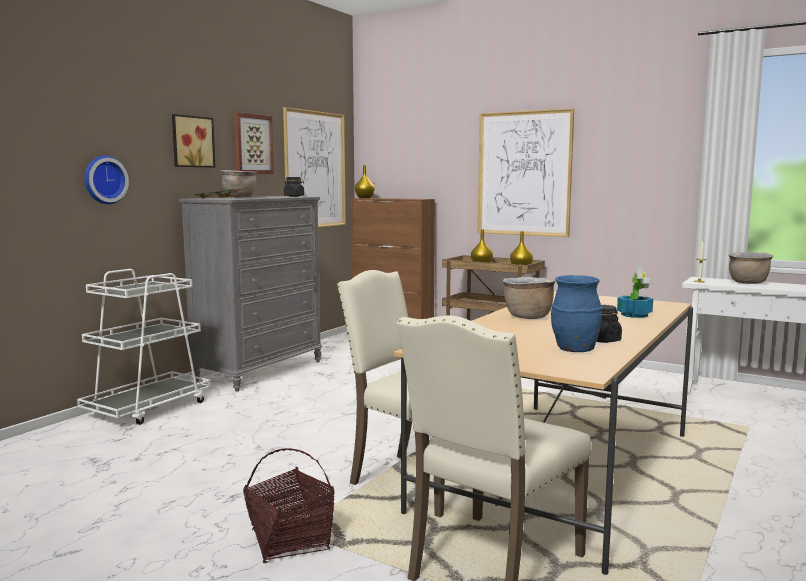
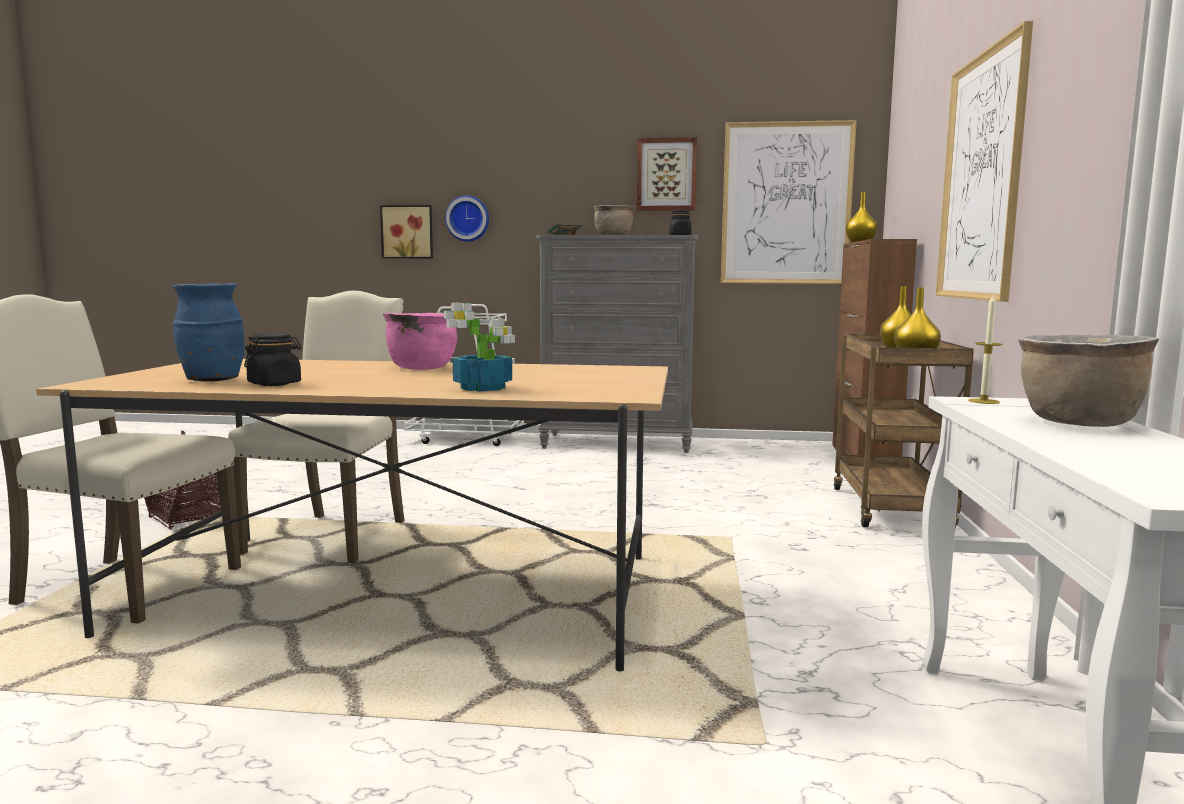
camera: 65 degrees right, 0 degrees up
(191, 141) = (573, 177): picture -> picture (407, 232)
(527, 317) = (422, 368): brown cooking pot -> pink cooking pot

